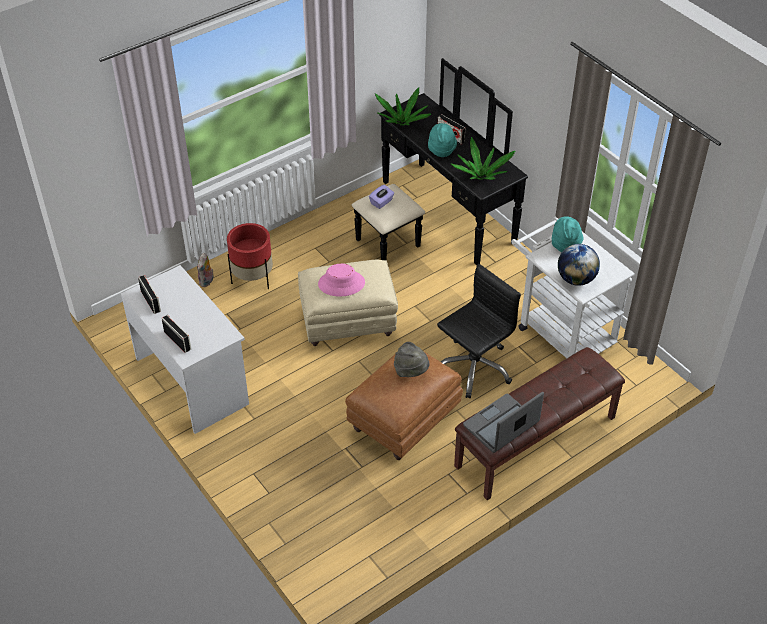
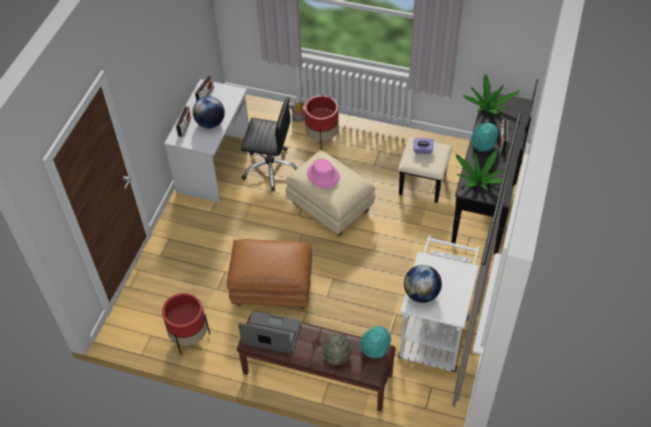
camera: 55 degrees right, 5 degrees up
(197, 317) = (210, 123): none -> globe
(402, 522) = (189, 337): none -> red planter
(411, 371) = (278, 257): grey hat -> grey hat (337, 357)
(473, 367) = (353, 299): black office chair -> black office chair (270, 168)
(565, 244) = (452, 268): turquoise hat -> turquoise hat (375, 348)

